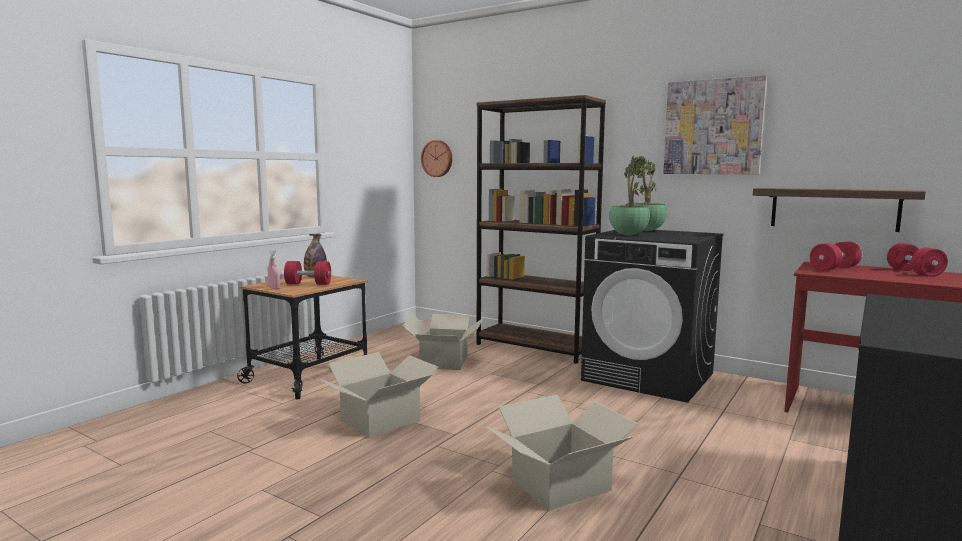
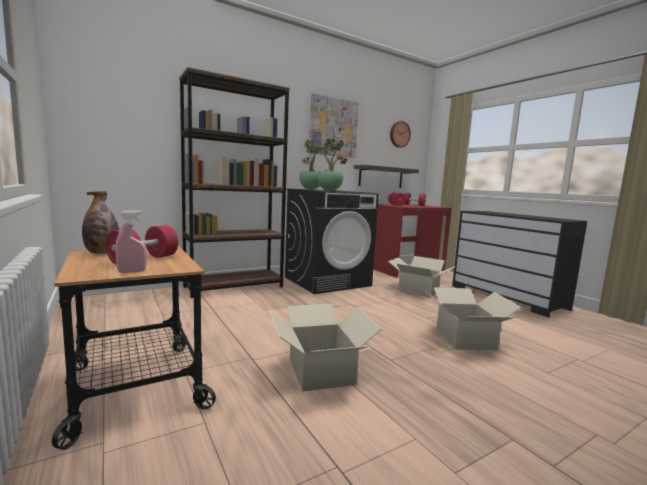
camera: 65 degrees left, 0 degrees up
(437, 158) = (89, 115): wall clock -> wall clock (399, 134)
(444, 361) = (211, 316): cardboard box -> cardboard box (418, 290)

